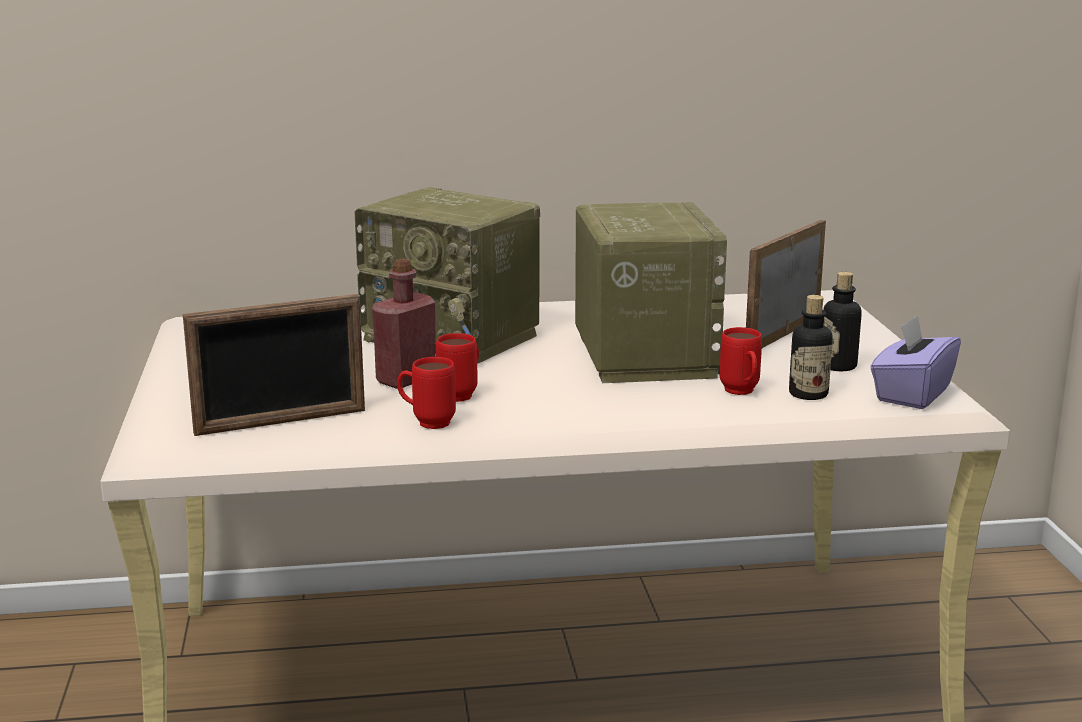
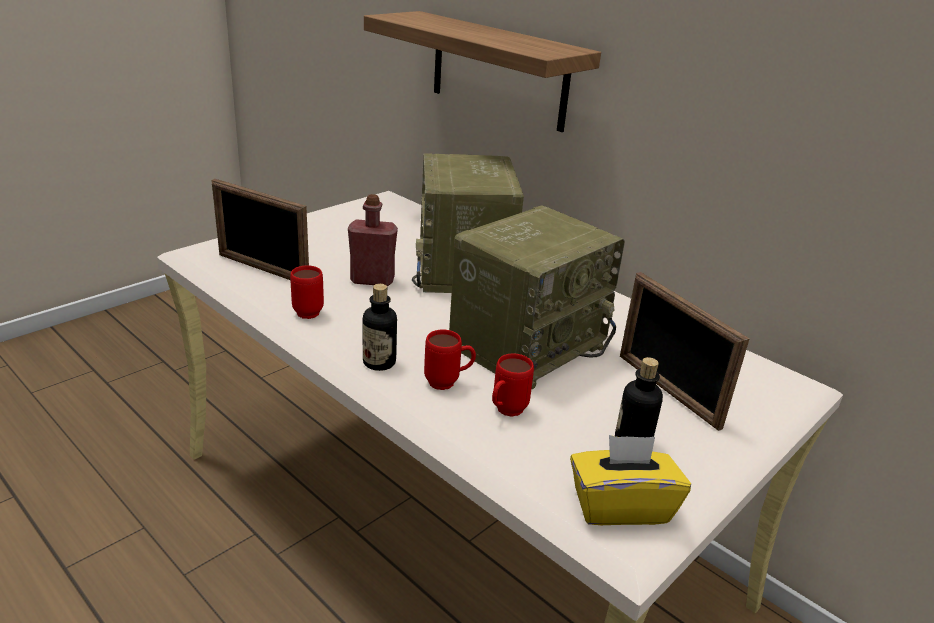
camera: 50 degrees right, 10 degrees up
(347, 92) = (498, 71): none -> shelf
(462, 394) = (368, 305): red mug -> red mug (448, 383)
(782, 334) = (667, 390): picture frame -> picture frame turned 120 degrees counterclockwise
(808, 394) = (545, 446): bottle -> bottle (379, 362)
(911, 394) = (620, 506): purple tissue box -> yellow tissue box

